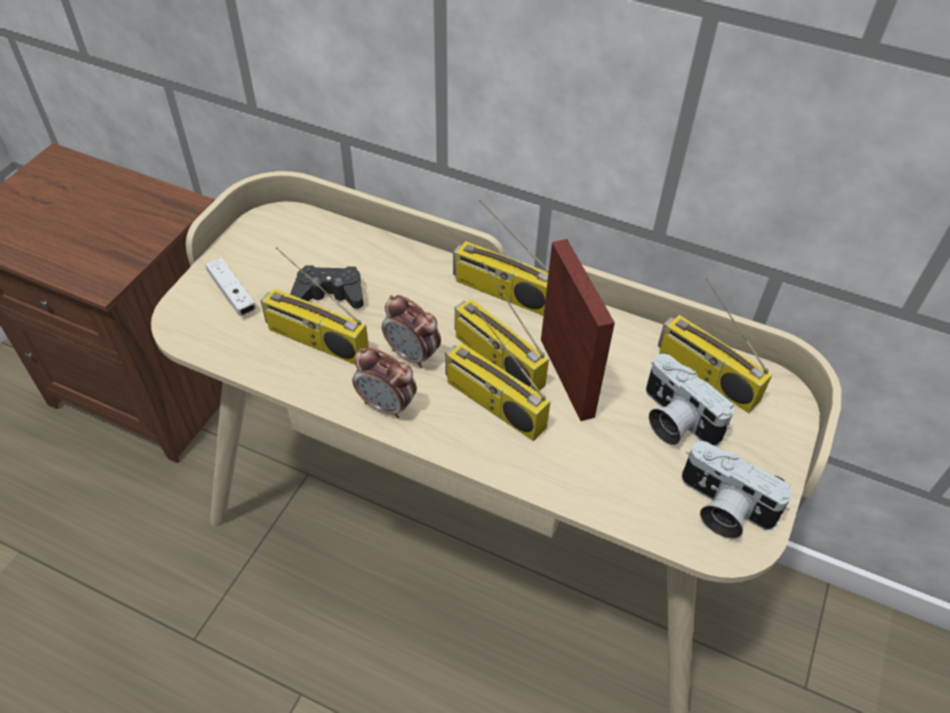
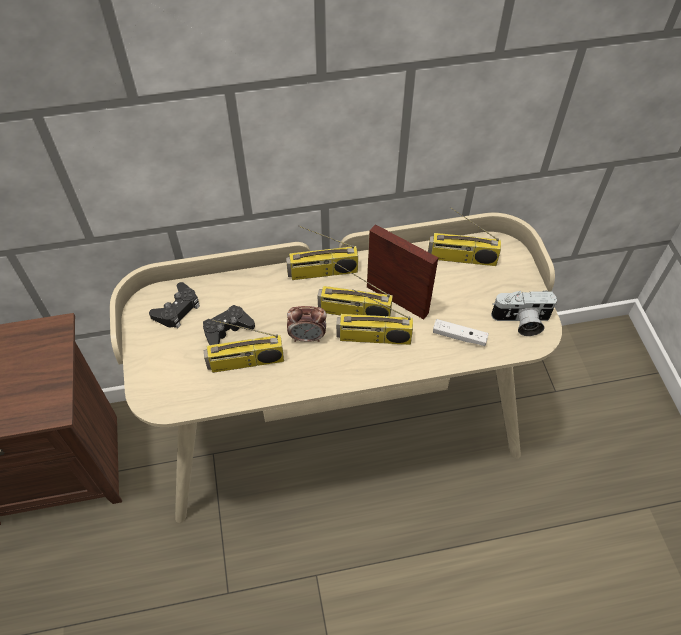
camera: 35 degrees left, 5 degrees up
(232, 293) = (167, 365): white game controller -> white game controller (459, 336)
(299, 243) = (177, 309): none -> black game controller
(387, 405) = (320, 373): alarm clock -> none
(674, 420) = (466, 291): camera -> none

